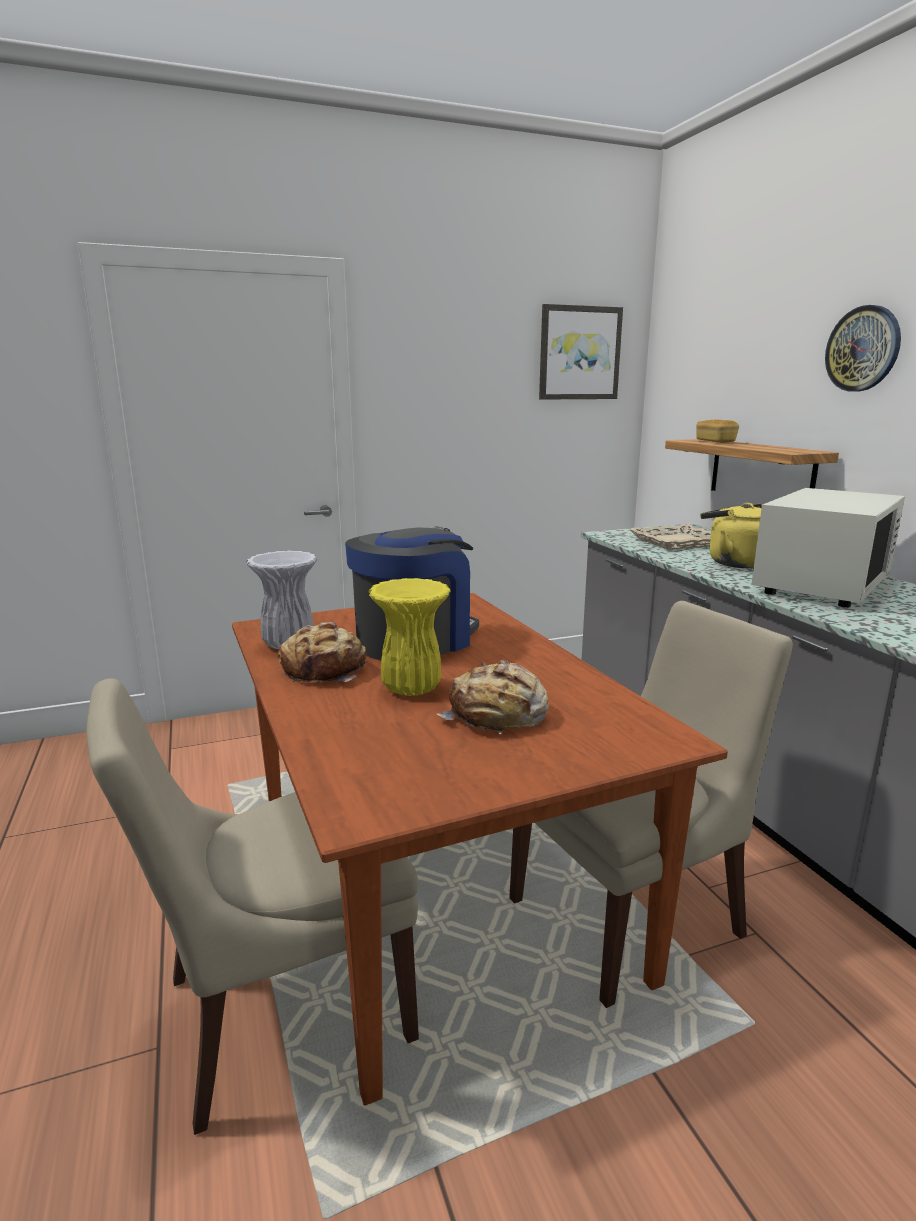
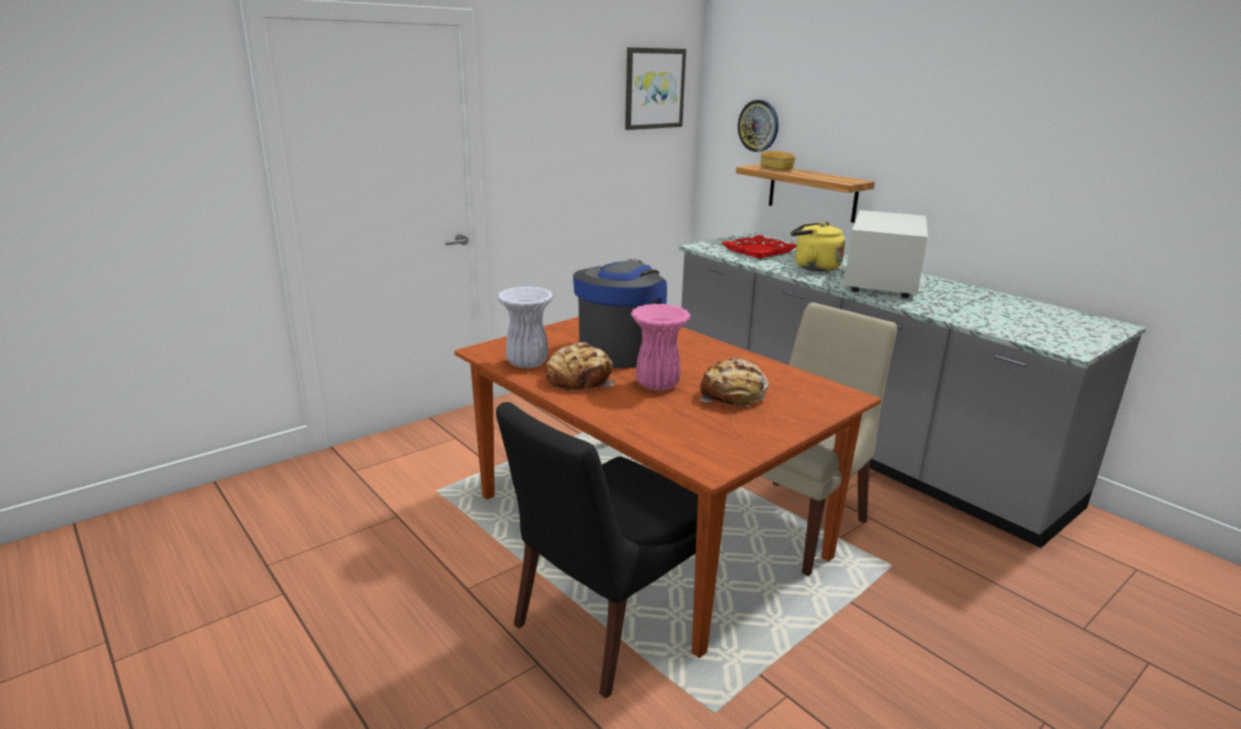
camera: 20 degrees left, 5 degrees up
(279, 1012) = (605, 626): beige chair -> black chair
(411, 687) = (657, 384): yellow vase -> pink vase
(677, 542) = (759, 251): beige tray -> red tray
(863, 349) = (891, 108): wall clock -> wall clock (758, 126)

